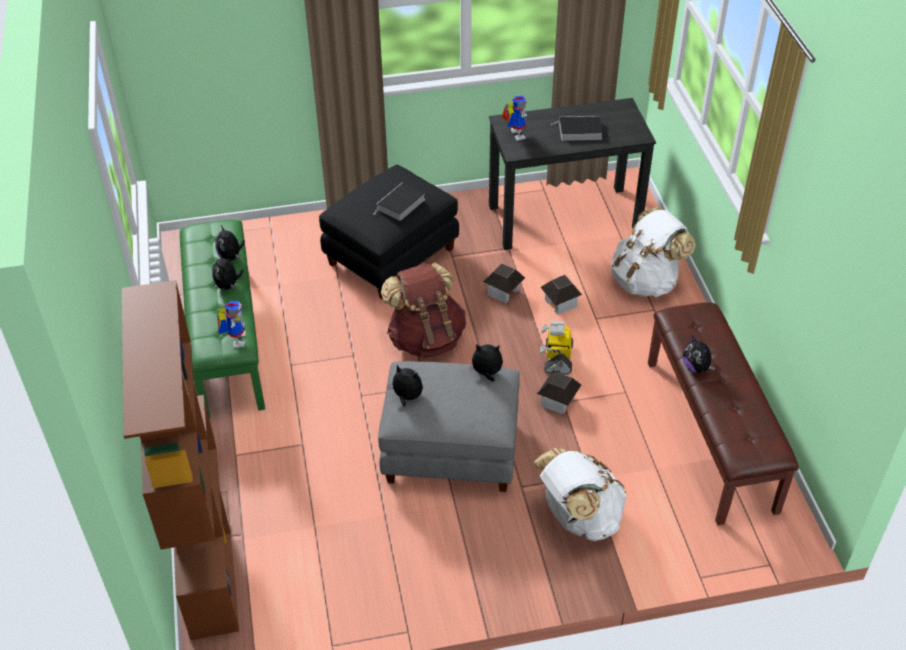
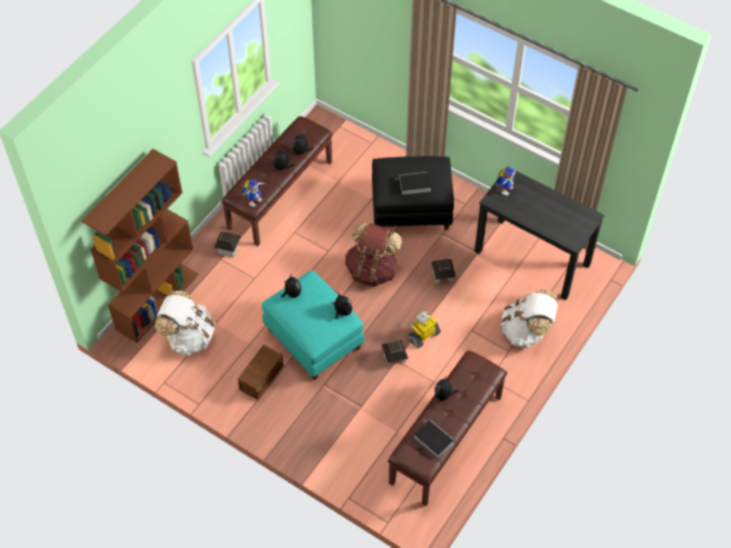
camera: 45 degrees right, 10 degrees up
(226, 341) = (280, 194): green bench -> brown bench
(444, 540) = (260, 378): none -> brown storage box
(450, 452) = (313, 339): grey ottoman -> turquoise ottoman
(560, 303) = (463, 306): toy house -> toy house (228, 248)
(578, 131) = (543, 213): book -> book (432, 439)
(578, 517) = (331, 421): white backpack -> white backpack (189, 337)

